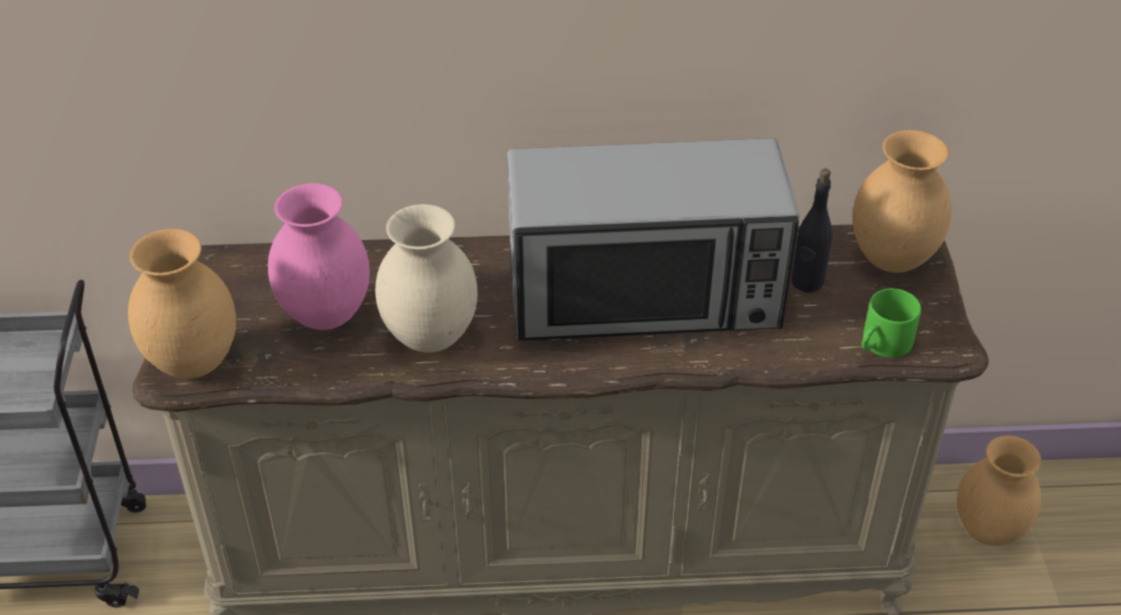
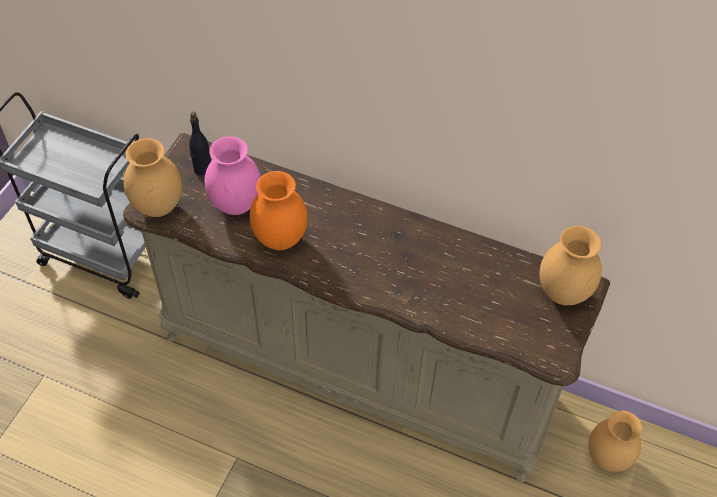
camera: 25 degrees right, 10 degrees up
(429, 338) = (279, 239): beige vase -> orange vase
(645, 295) = (408, 259): microwave -> none
(807, 282) = (503, 287): black bottle -> black bottle (202, 169)
(882, 345) = (519, 344): green mug -> none

